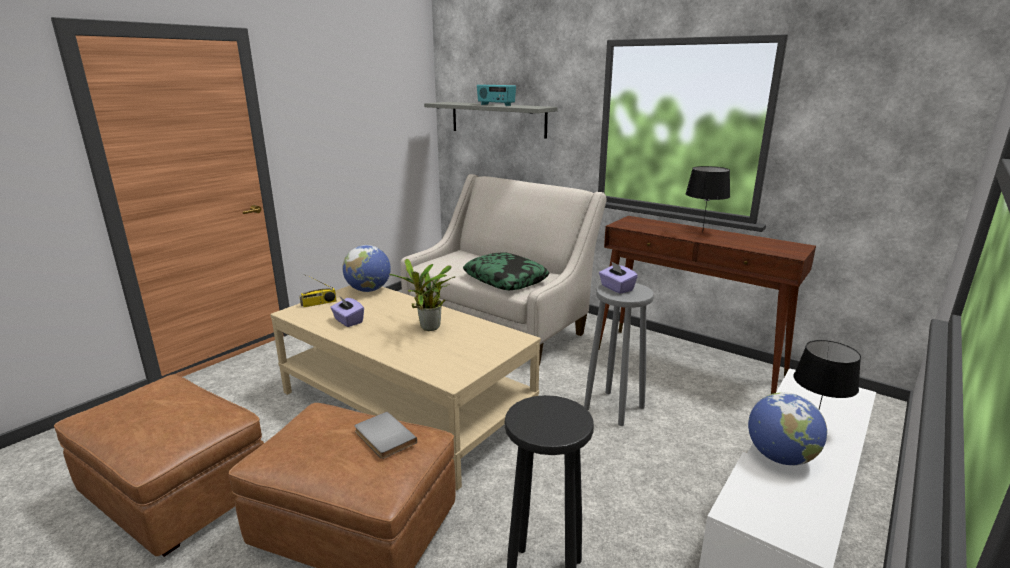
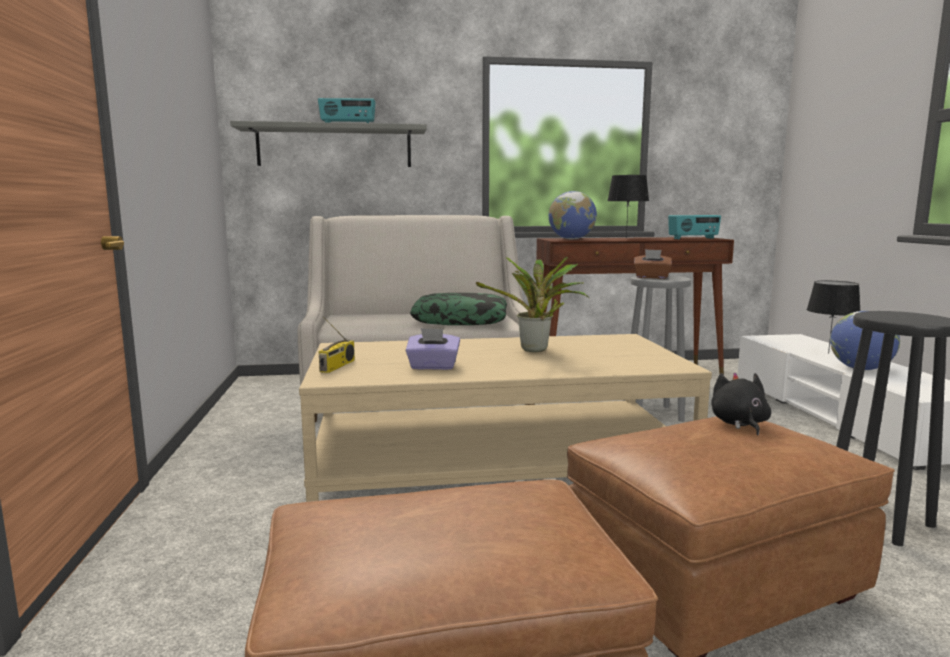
camera: 45 degrees left, 10 degrees down
(368, 290) = (360, 346): globe -> globe (571, 239)
(383, 437) = (739, 424): grey book -> black plush toy
(616, 288) = (651, 277): purple tissue box -> brown tissue box
(768, 248) = (693, 238): none -> radio

